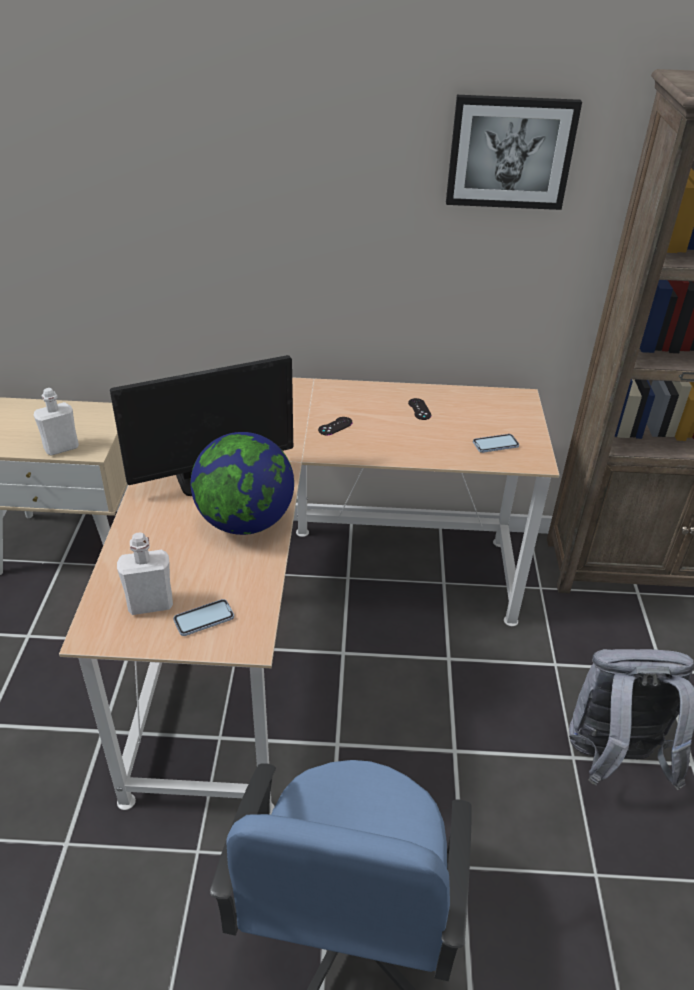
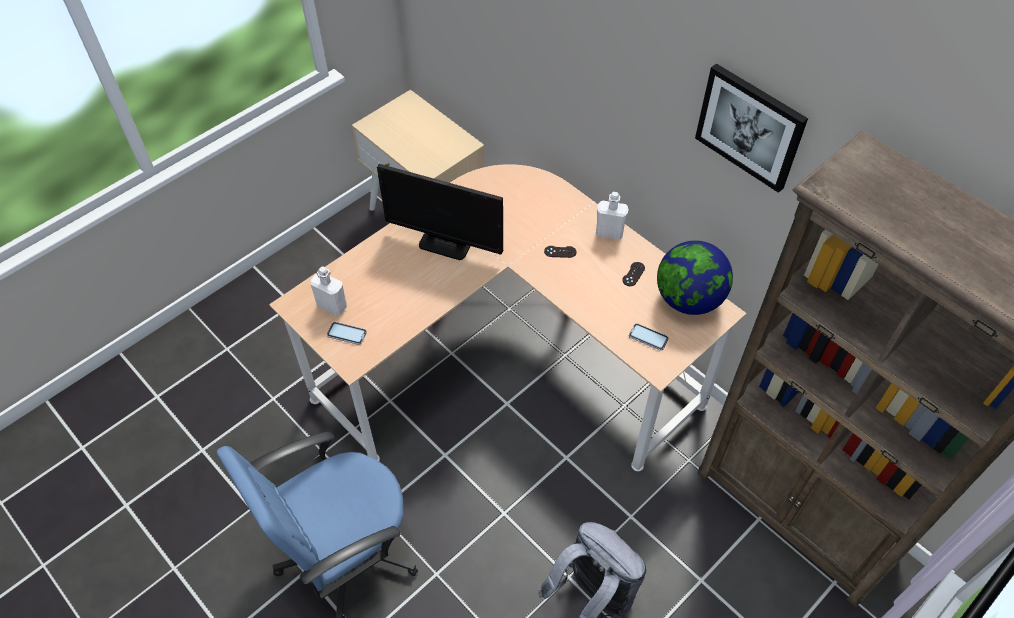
camera: 45 degrees right, 15 degrees up
(61, 448) = (412, 158): white bottle -> white bottle (609, 233)
(245, 522) = (429, 287): globe -> globe (688, 299)

